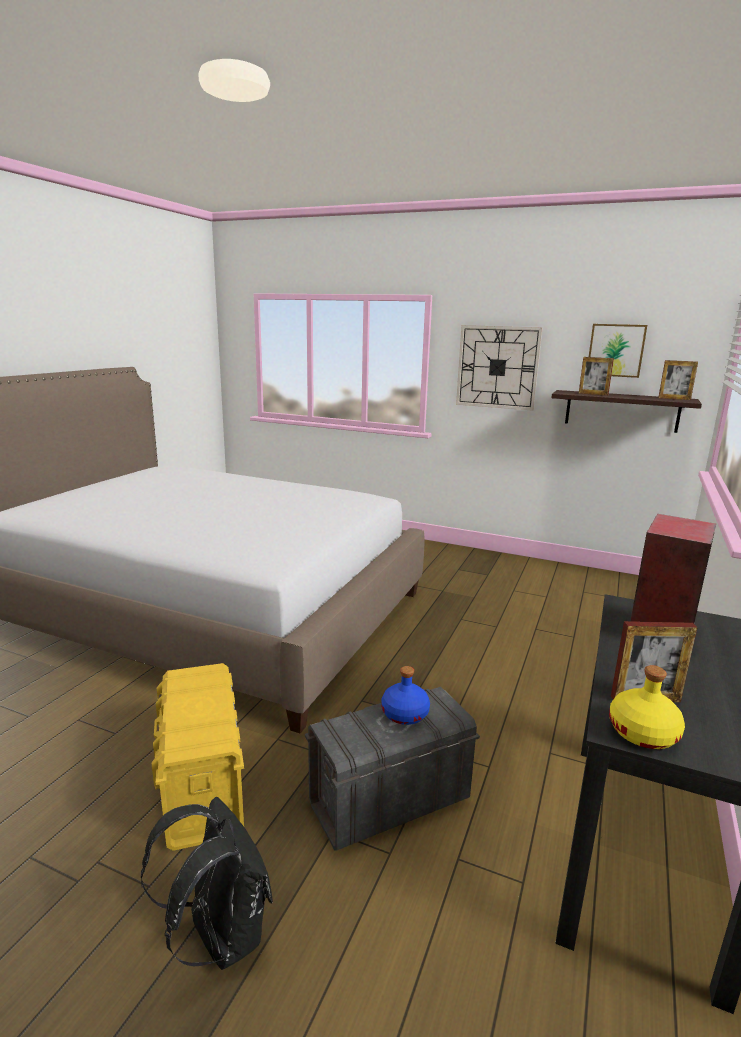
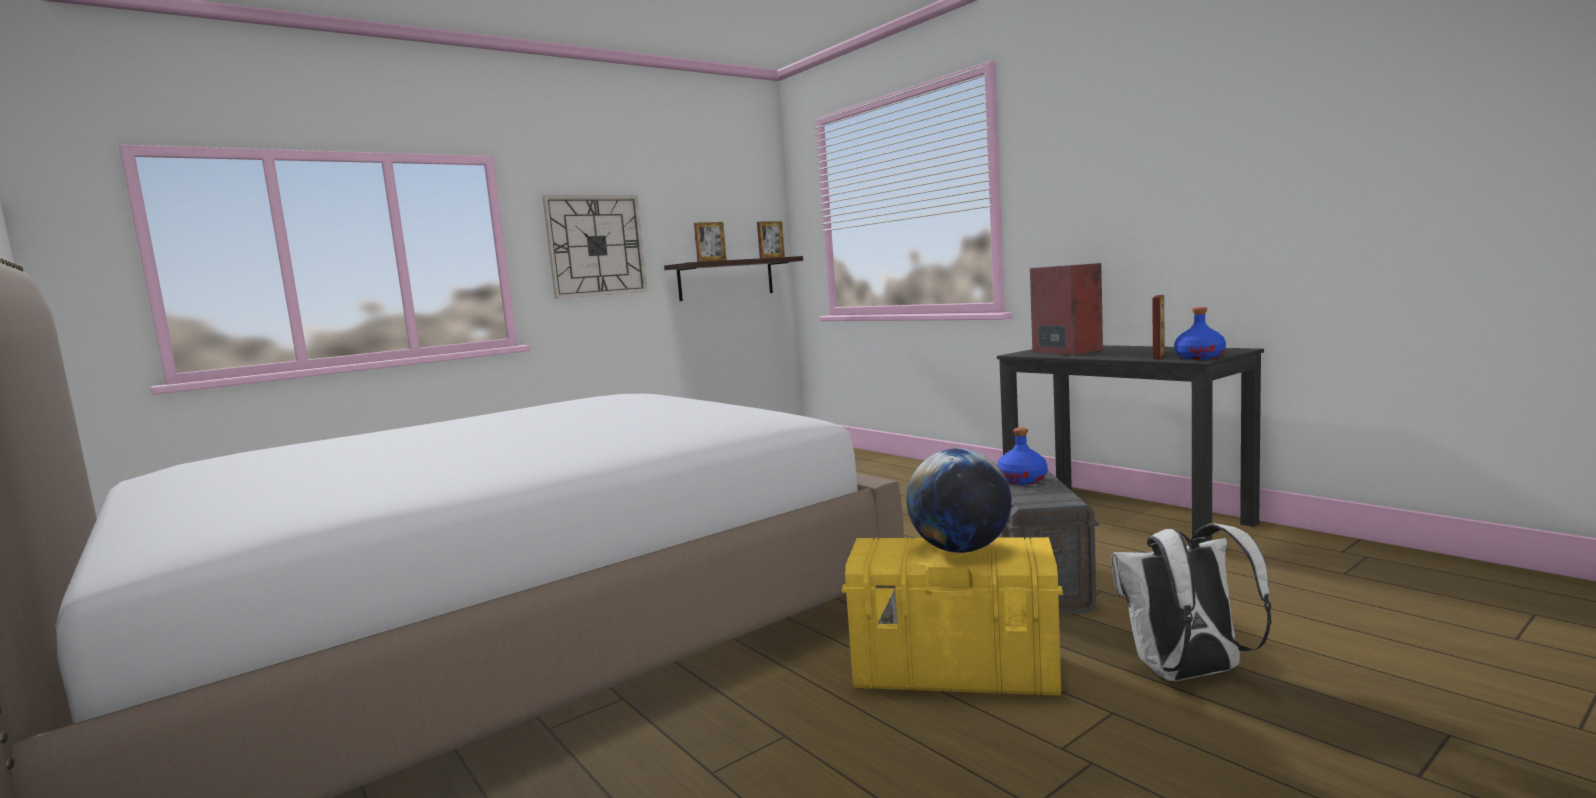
camera: 60 degrees left, 10 degrees down
(197, 711) = (960, 549): none -> globe
(220, 935) = (1187, 674): black backpack -> white backpack
(616, 350) = (708, 217): picture -> none
(643, 733) = (1199, 357): yellow bottle -> blue bottle

